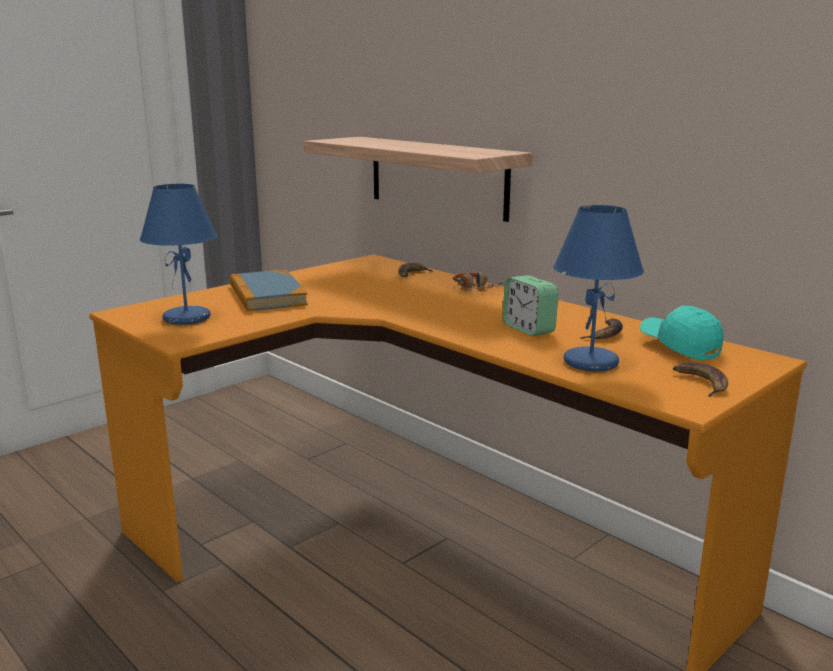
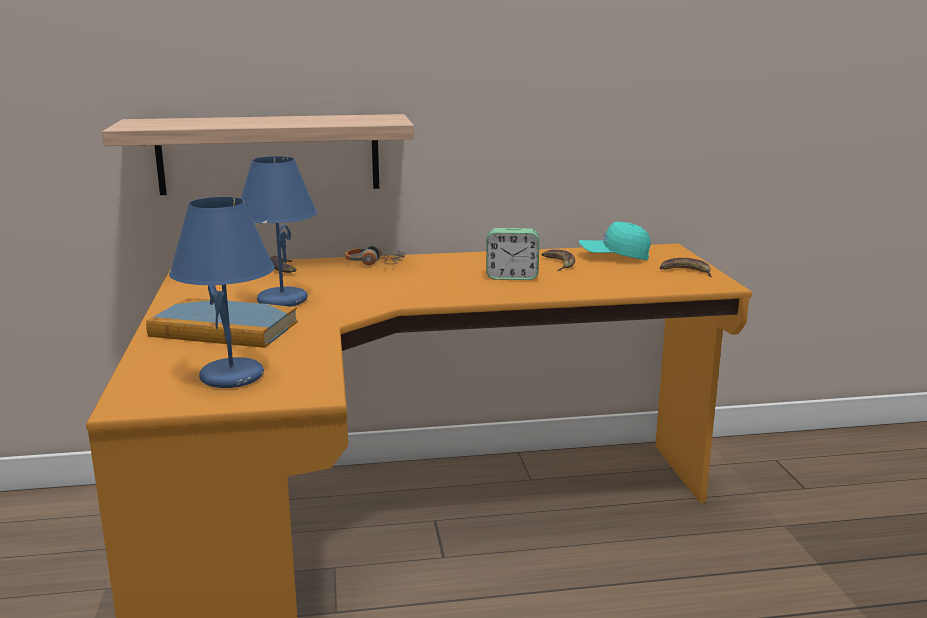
camera: 55 degrees left, 0 degrees up
(590, 362) = (610, 282): blue table lamp -> blue table lamp (281, 300)

